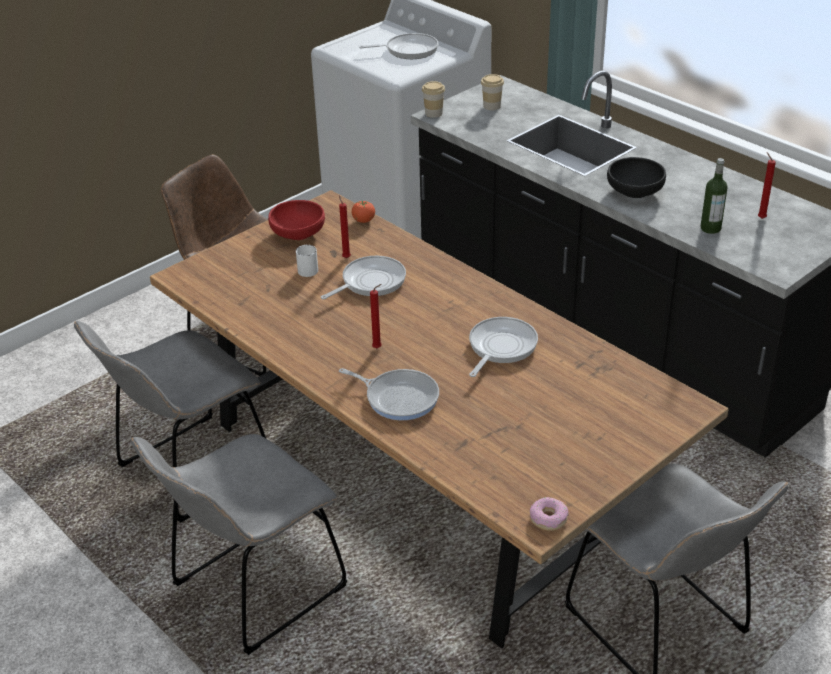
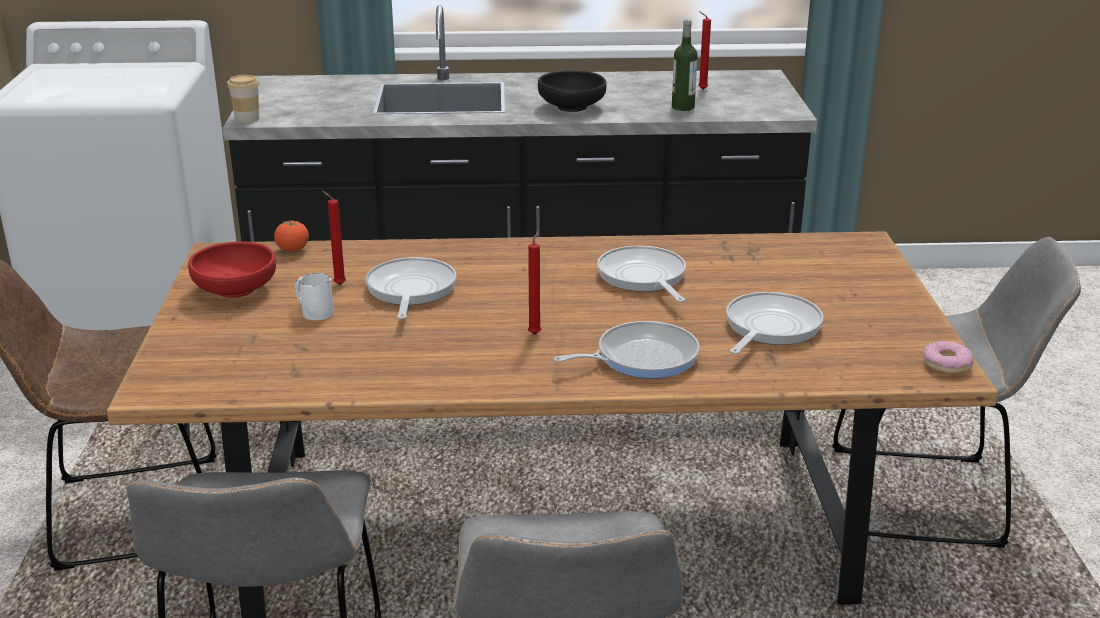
camera: 50 degrees left, 10 degrees down
(408, 50) = (120, 77): frying pan -> frying pan (769, 328)
(492, 106) = (299, 97): cup -> none

